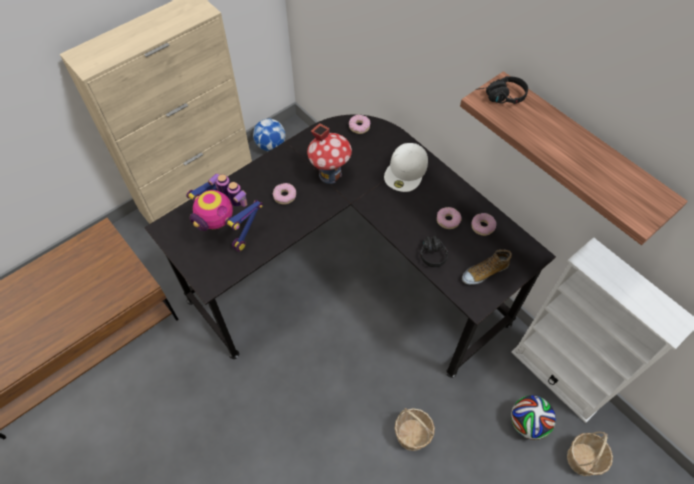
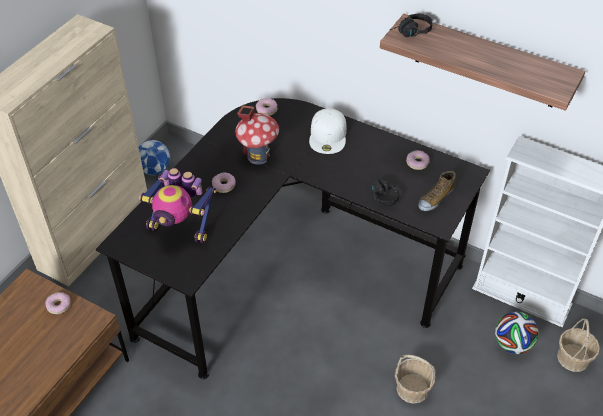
camera: 20 degrees left, 10 degrees down
(448, 220) = (384, 166): donut -> donut (59, 305)

